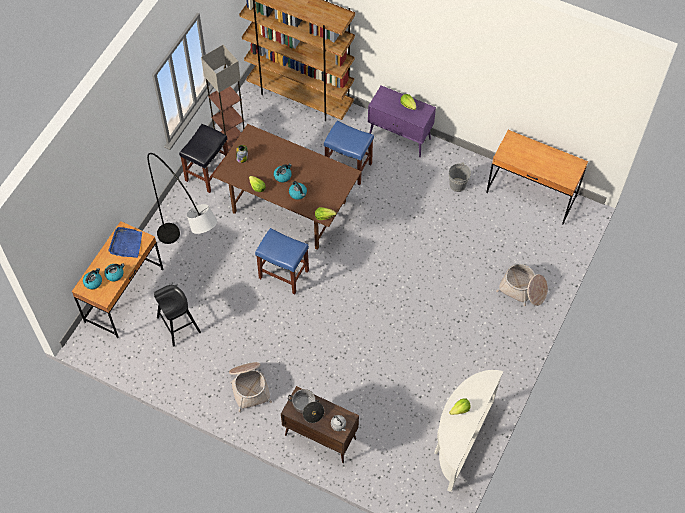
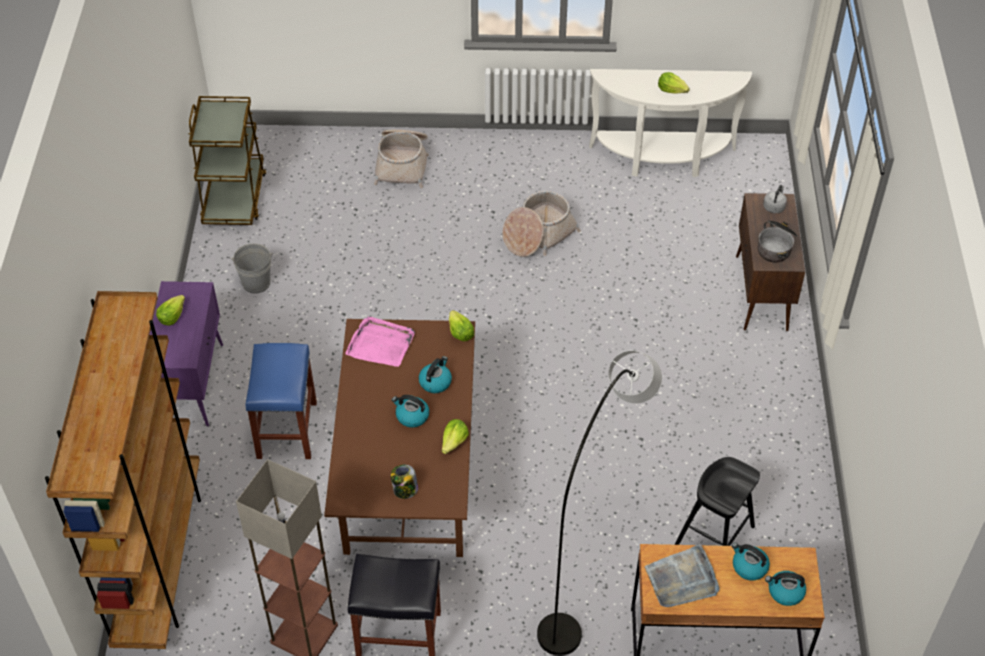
camera: 115 degrees left, 10 degrees down
(126, 244) = (682, 579): blue tray -> grey tray
(249, 386) = (748, 400): basket -> basket (538, 234)
(283, 274) = (539, 436): blue stool -> none
(335, 179) = (380, 344): none -> pink tray
(531, 194) = (234, 198): brown desk -> brown cart

